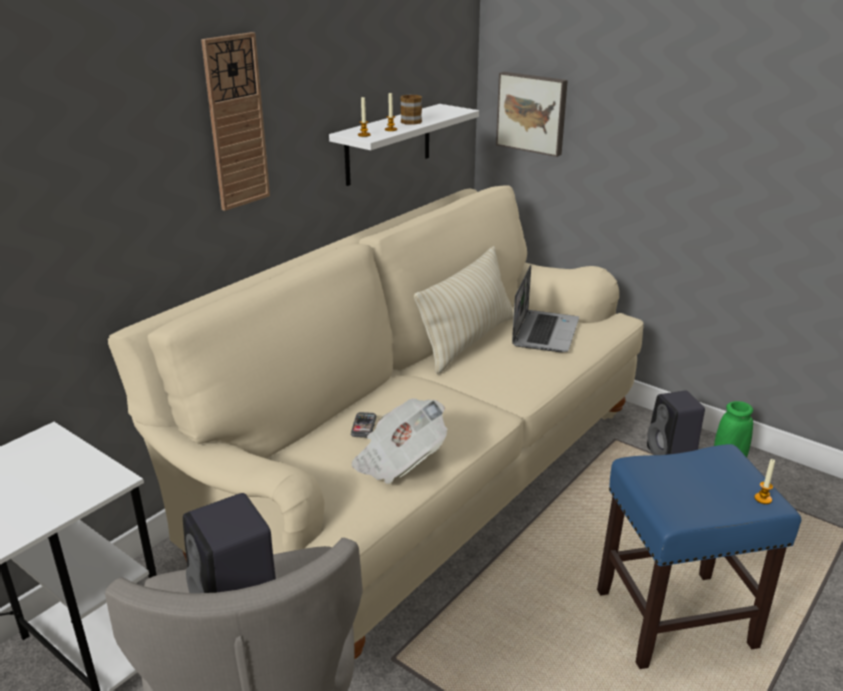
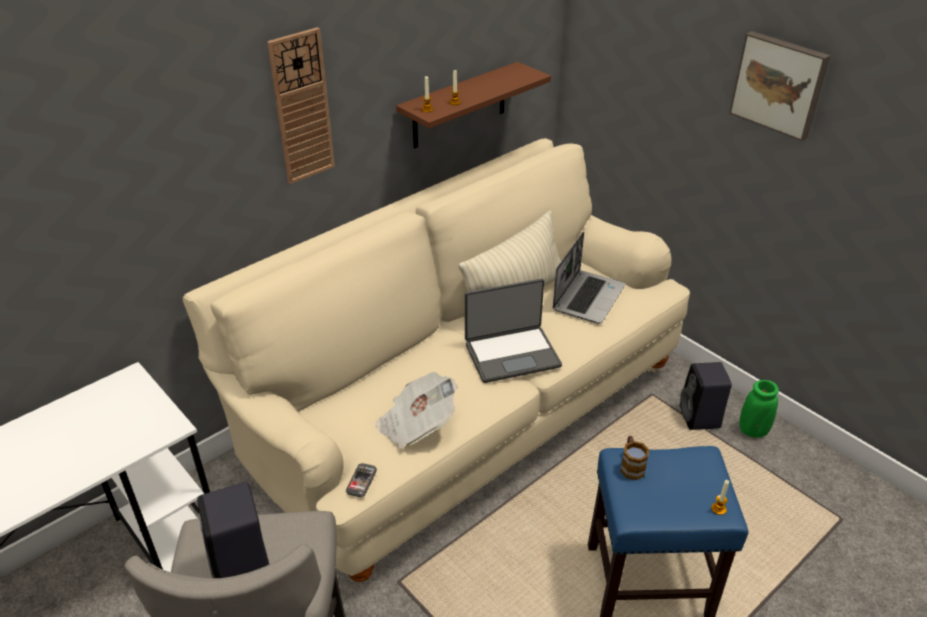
camera: 10 degrees right, 10 degrees up
(363, 426) = (396, 384): phone -> phone (361, 481)
(388, 144) = (459, 106): white shelf -> brown shelf
(410, 120) = (478, 89): mug -> mug (631, 465)
(482, 387) = (512, 354): none -> laptop
(532, 113) = (609, 74): picture -> picture (779, 84)

